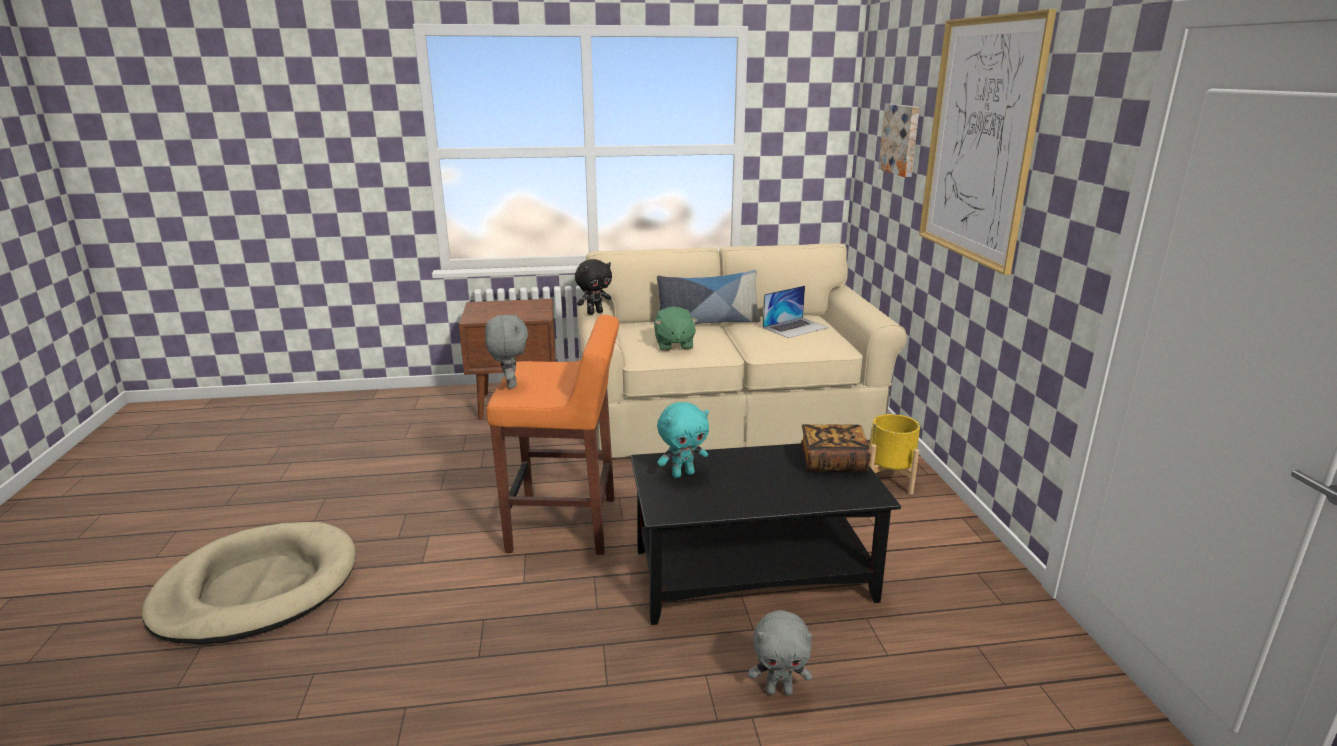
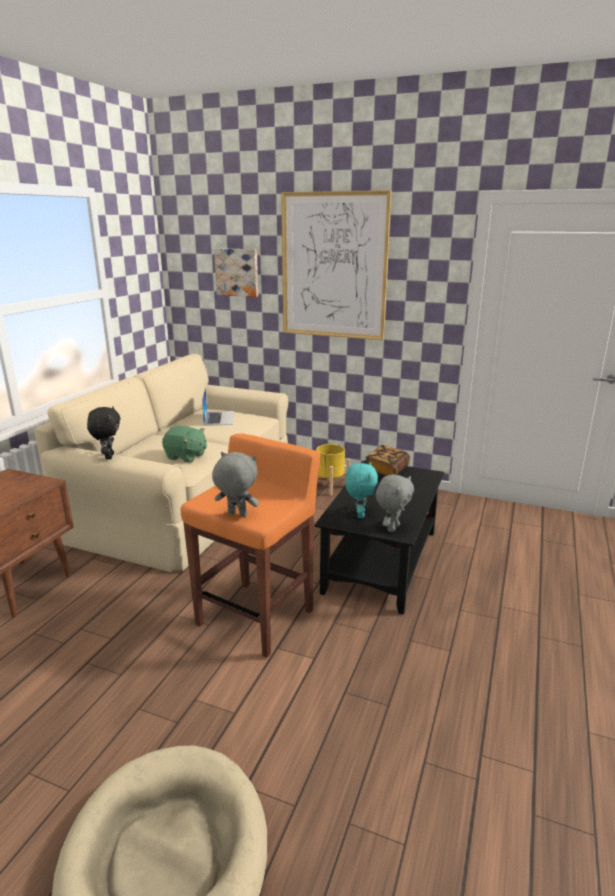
camera: 60 degrees left, 0 degrees up
(708, 322) = (163, 436): pillow -> none
(779, 690) = (484, 590): grey plush toy -> grey plush toy (392, 528)

